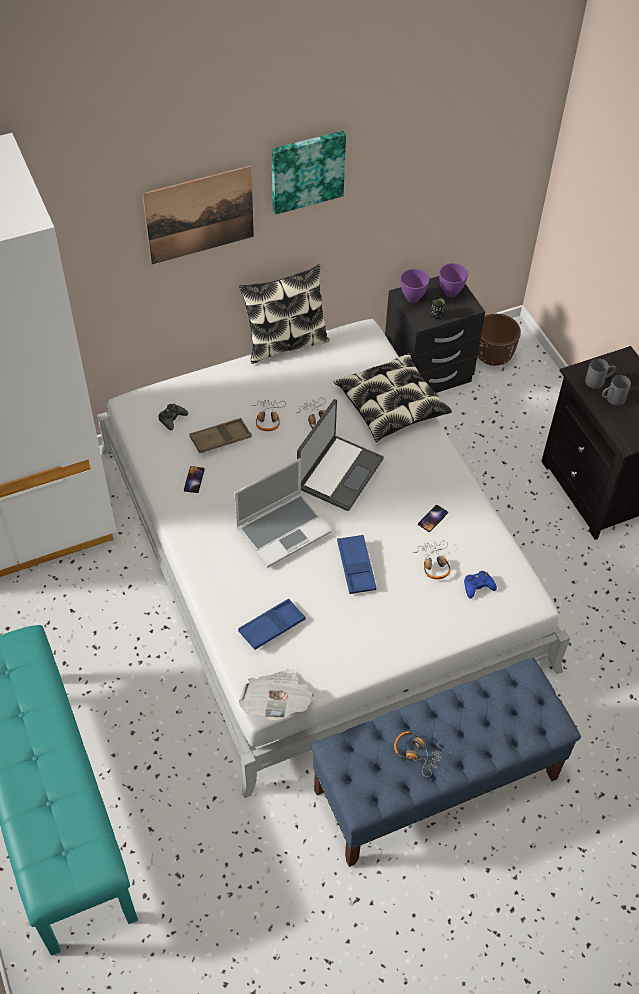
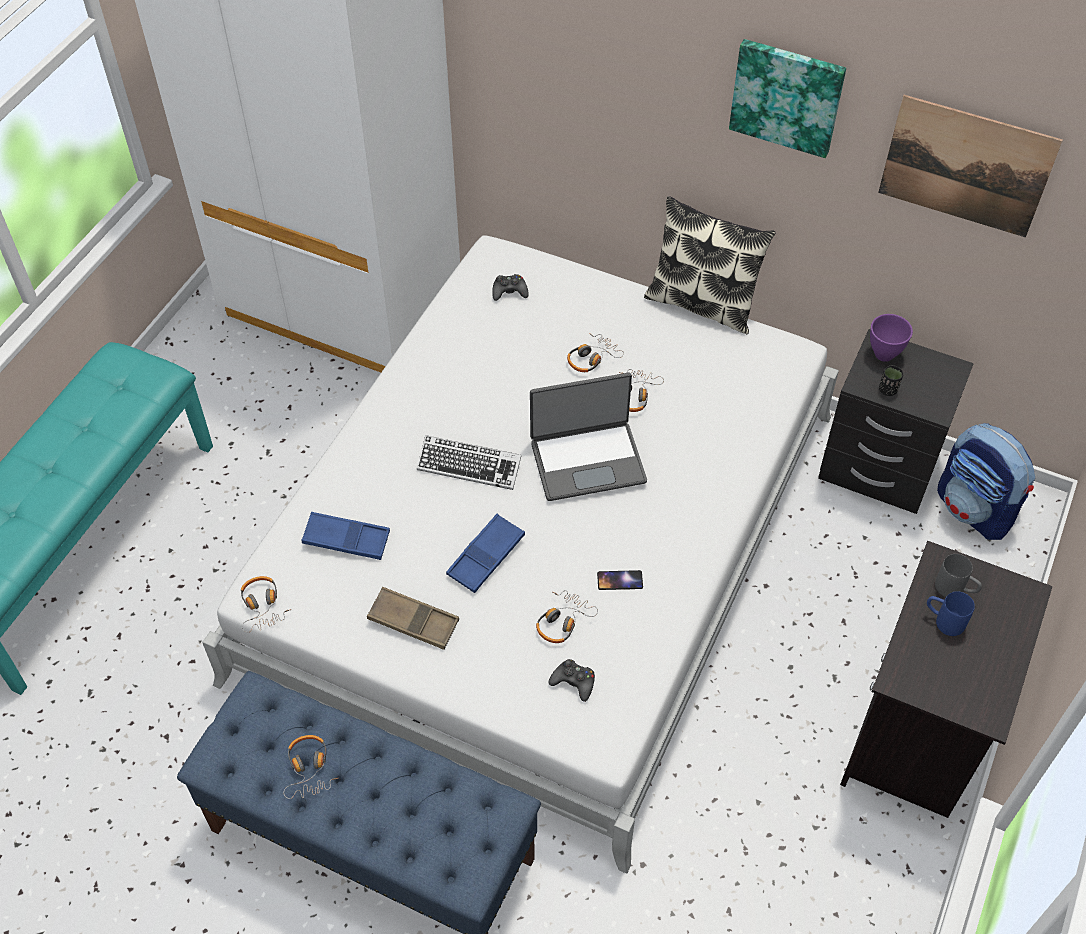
camera: 50 degrees right, 0 degrees up
(194, 480) = (456, 358): phone -> none
(199, 215) = (639, 75): picture -> picture (966, 166)
(220, 438) = (526, 342): brown tray -> brown tray (413, 621)
(277, 703) = (263, 606): newspaper -> headphones
(283, 529) = (469, 466): laptop -> keyboard
(391, 405) = (726, 442): pillow -> none
(451, 293) = (934, 381): purple bowl -> none
(478, 586) = (574, 682): blue game controller -> black game controller
(493, 357) = (975, 510): brown planter -> backpack
(611, 400) = (943, 621): grey mug -> blue mug

